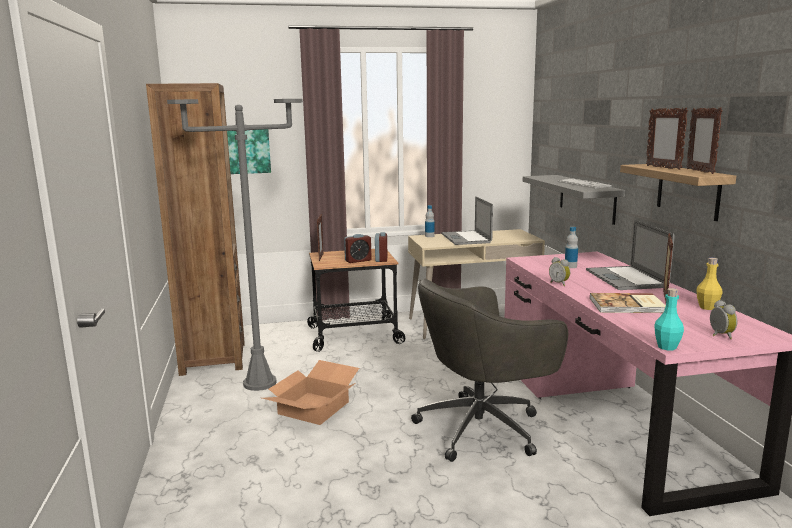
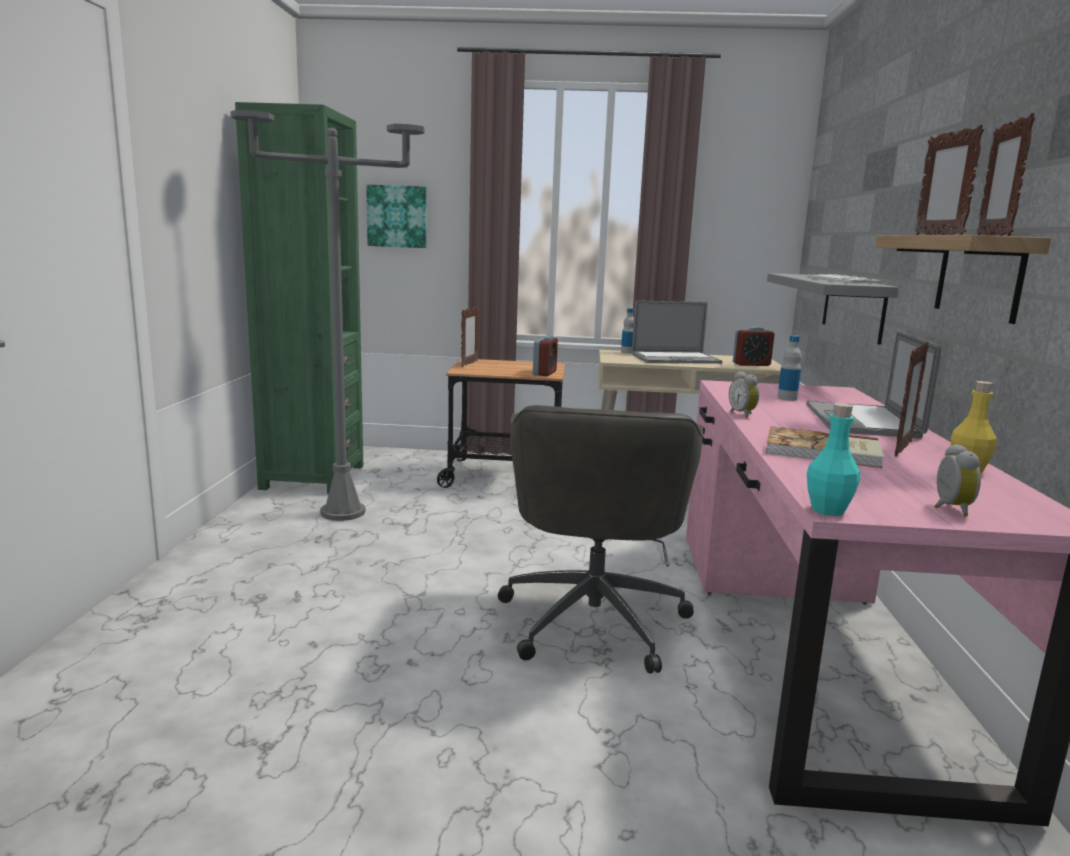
camera: 15 degrees right, 0 degrees up
(213, 358) = (313, 477): brown bookcase -> green bookcase
(313, 407) = (384, 551): cardboard box -> none
(358, 260) = (512, 371): alarm clock -> alarm clock (751, 364)
(466, 238) = (675, 359): laptop -> laptop turned 105 degrees counterclockwise
(483, 428) = (594, 618): grey office chair -> grey office chair turned 75 degrees counterclockwise

